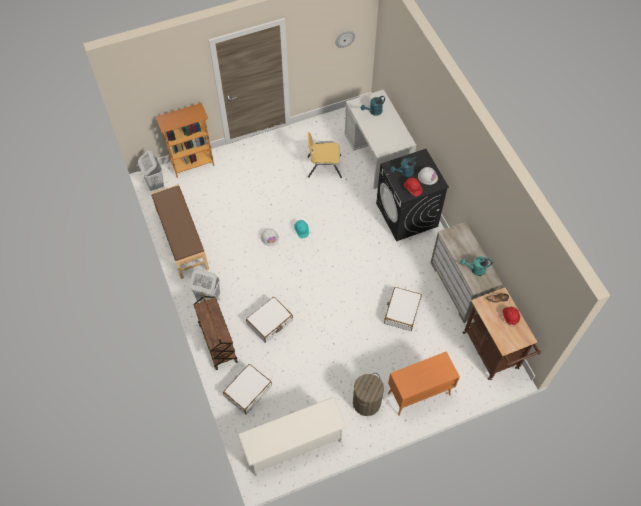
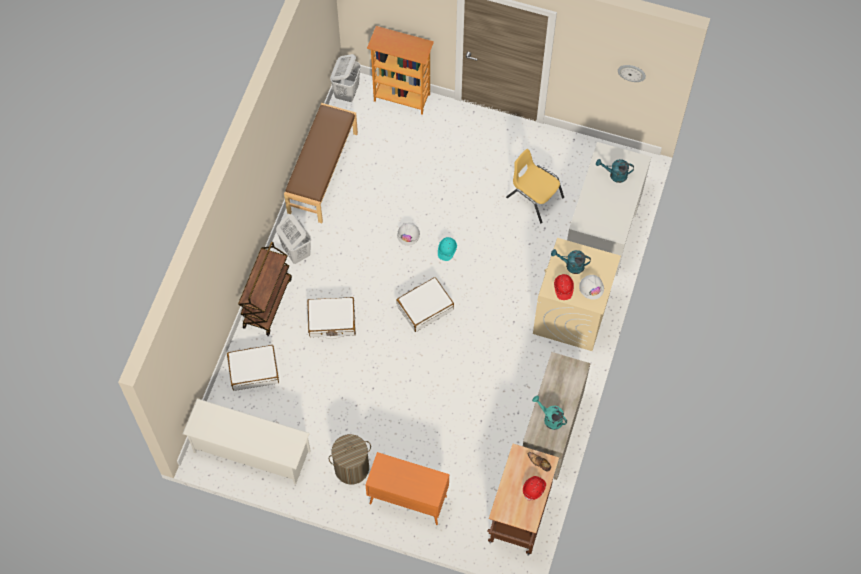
camera: 40 degrees right, 5 degrees up
(402, 311) = (468, 409): white suitcase -> white suitcase (425, 307)
(407, 215) = (571, 314): black washing machine -> beige washing machine

